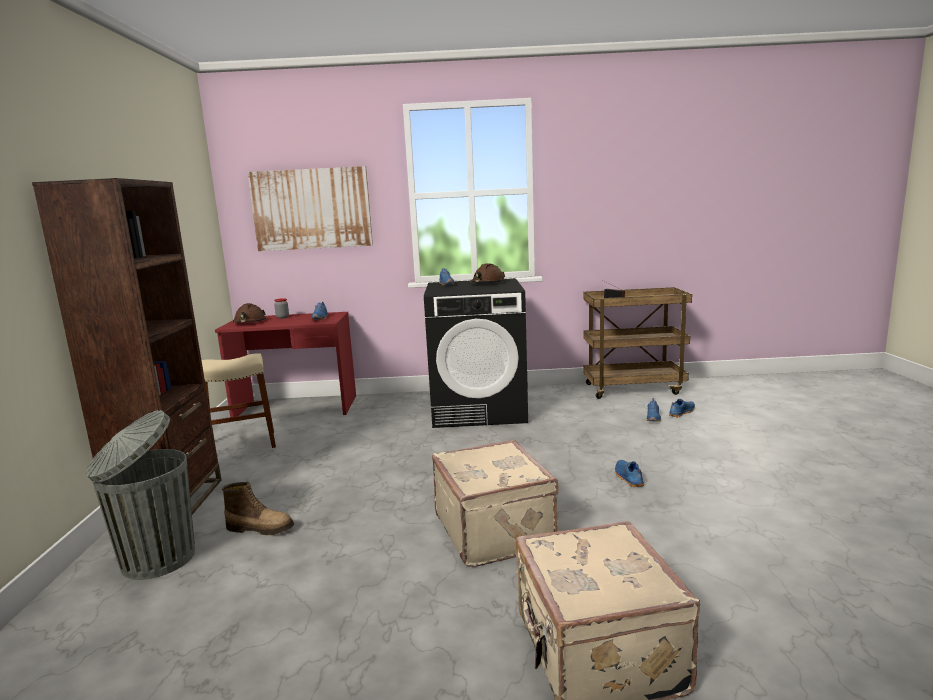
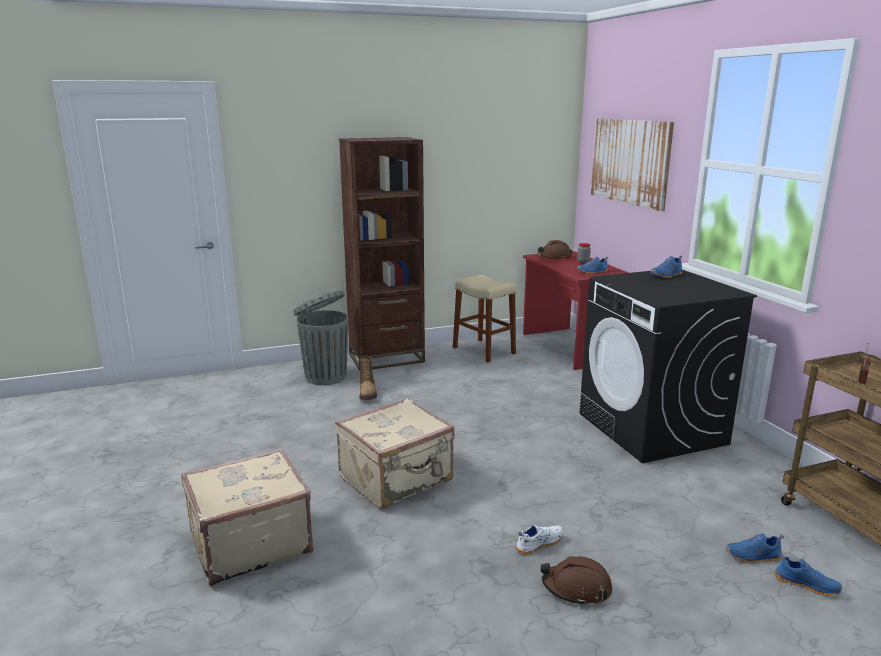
camera: 70 degrees right, 5 degrees up
(487, 283) = (693, 288): brown hard hat -> brown hard hat (576, 588)
(628, 478) = (538, 543): blue shoe -> white shoe

